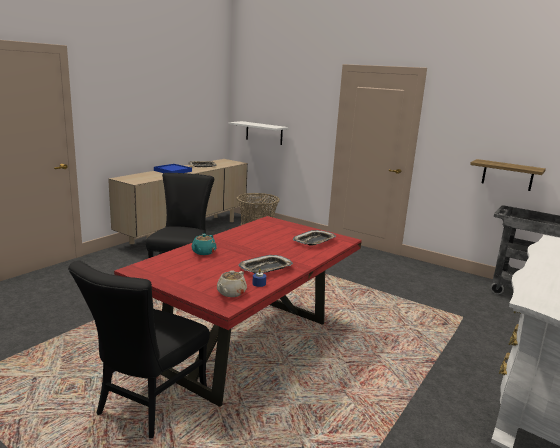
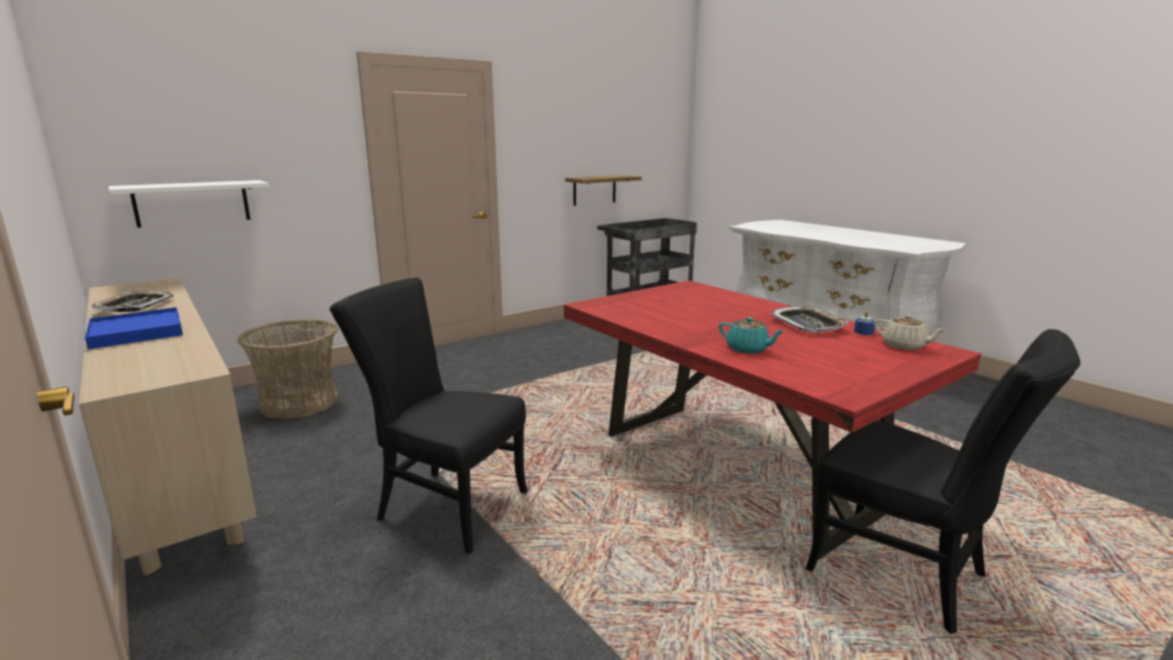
camera: 70 degrees left, 0 degrees up
(314, 241) = (695, 296): tray -> none

